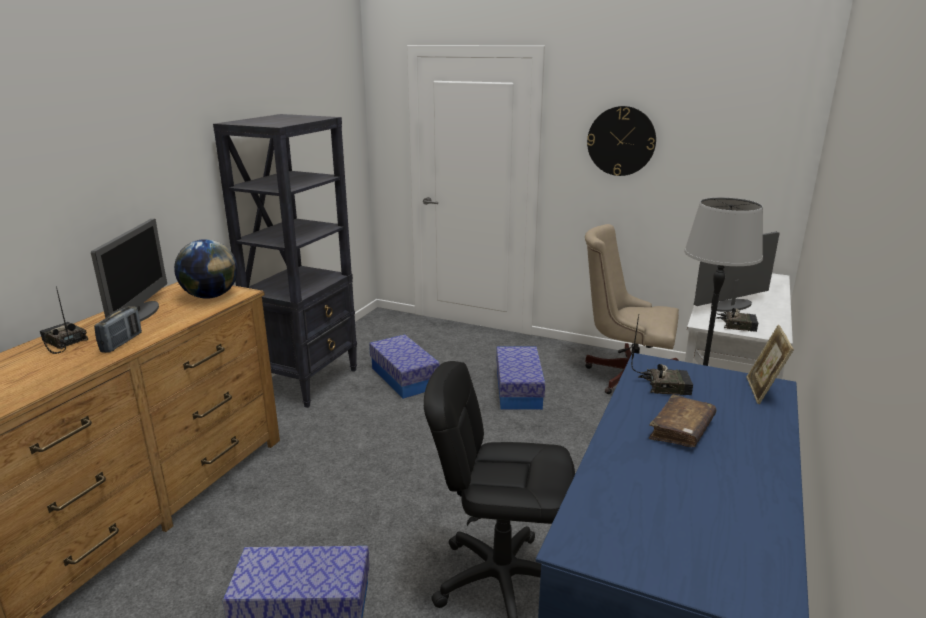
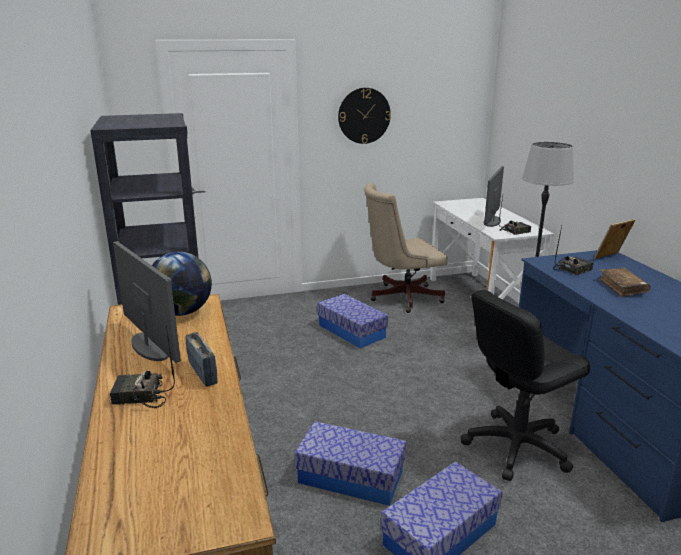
camera: 40 degrees left, 0 degrees up
(404, 378) = (256, 355): storage box -> storage box (350, 477)
(763, 391) = (610, 257): picture frame -> picture frame turned 90 degrees clockwise

